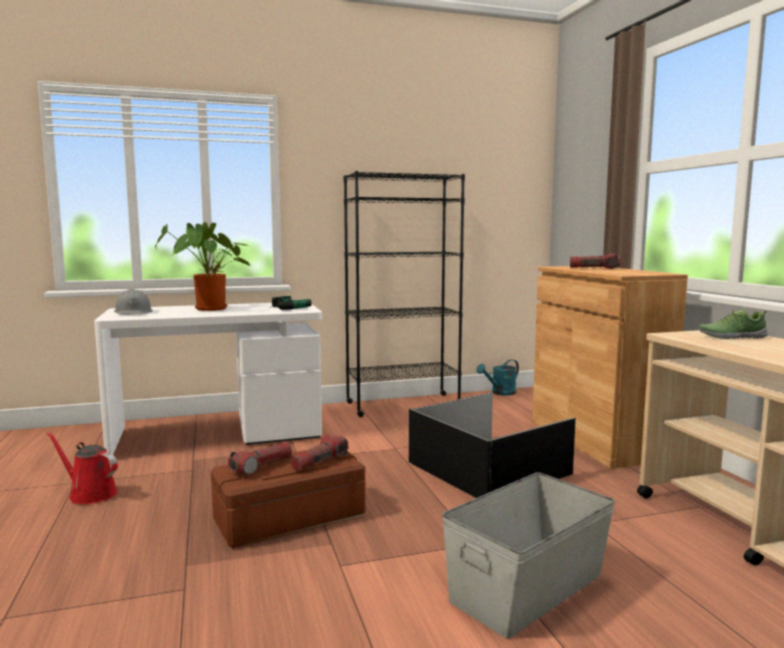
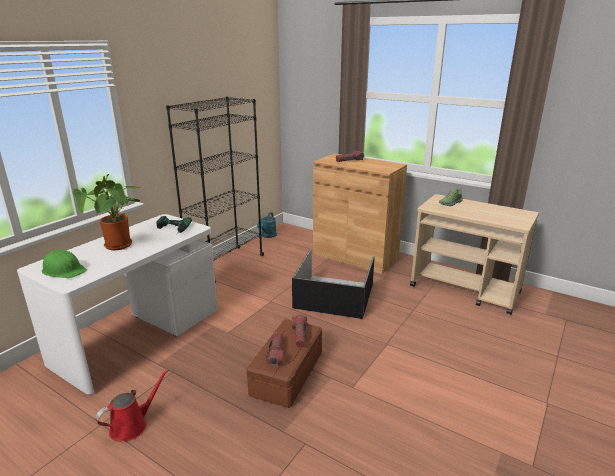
camera: 40 degrees left, 15 degrees up
(89, 494) = (132, 425): red watering can -> red watering can turned 150 degrees clockwise
(134, 312) = (64, 270): grey hard hat -> green hard hat
(529, 587) = (431, 355): grey storage box -> none

